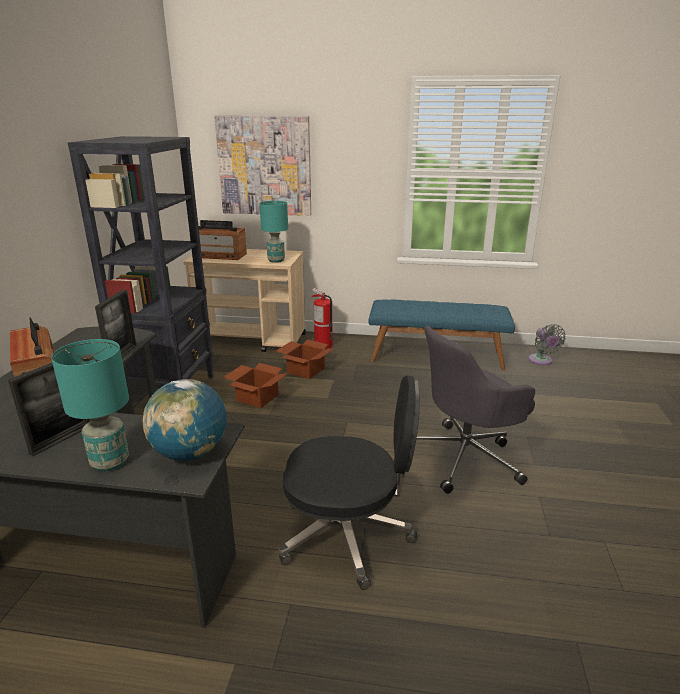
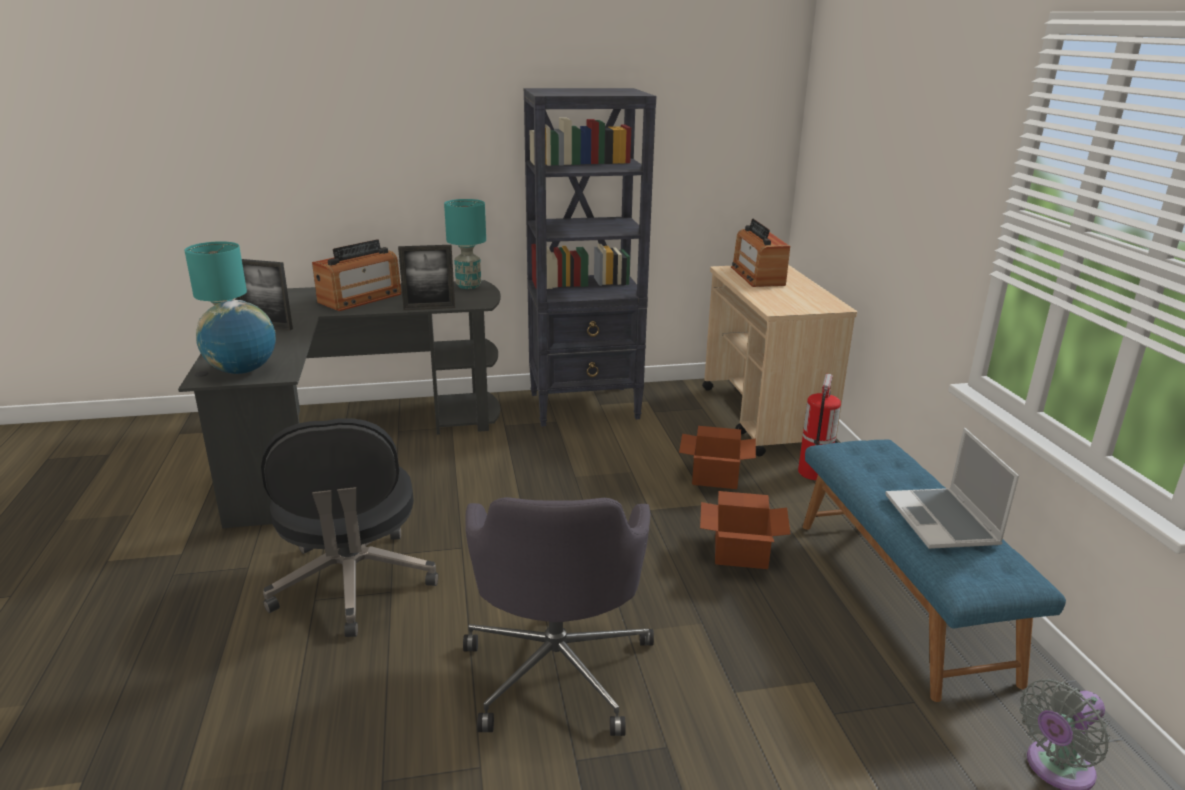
camera: 70 degrees right, 0 degrees up
(257, 397) = (613, 458): cardboard box -> cardboard box (742, 551)
(265, 166) = (858, 159): picture -> none
(276, 260) = (780, 305): turquoise table lamp -> turquoise table lamp (468, 286)
(457, 307) = (943, 521): none -> laptop
(465, 457) = (558, 668): grey office chair -> grey office chair turned 135 degrees counterclockwise

